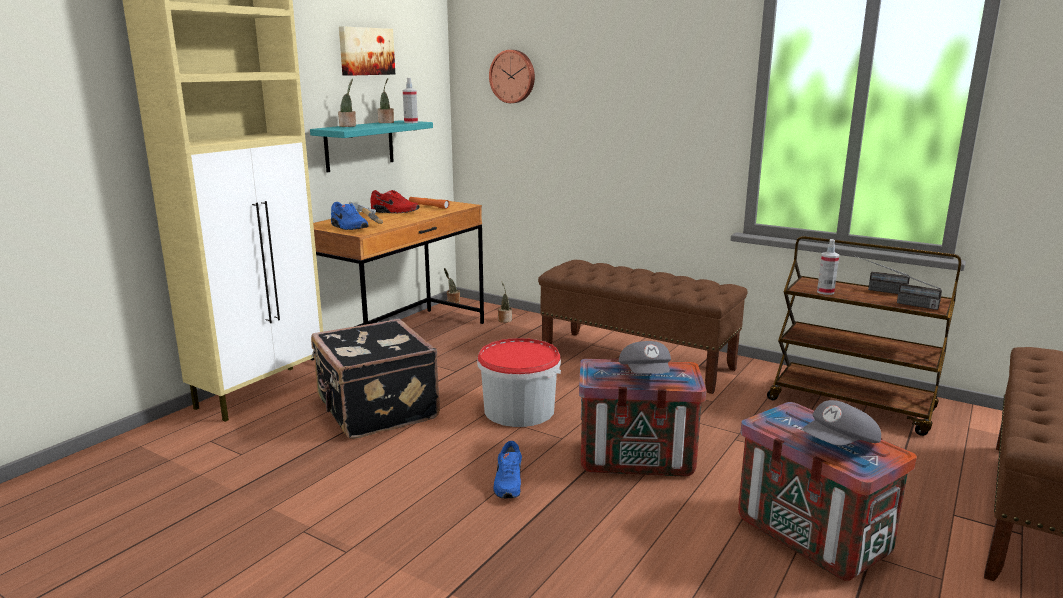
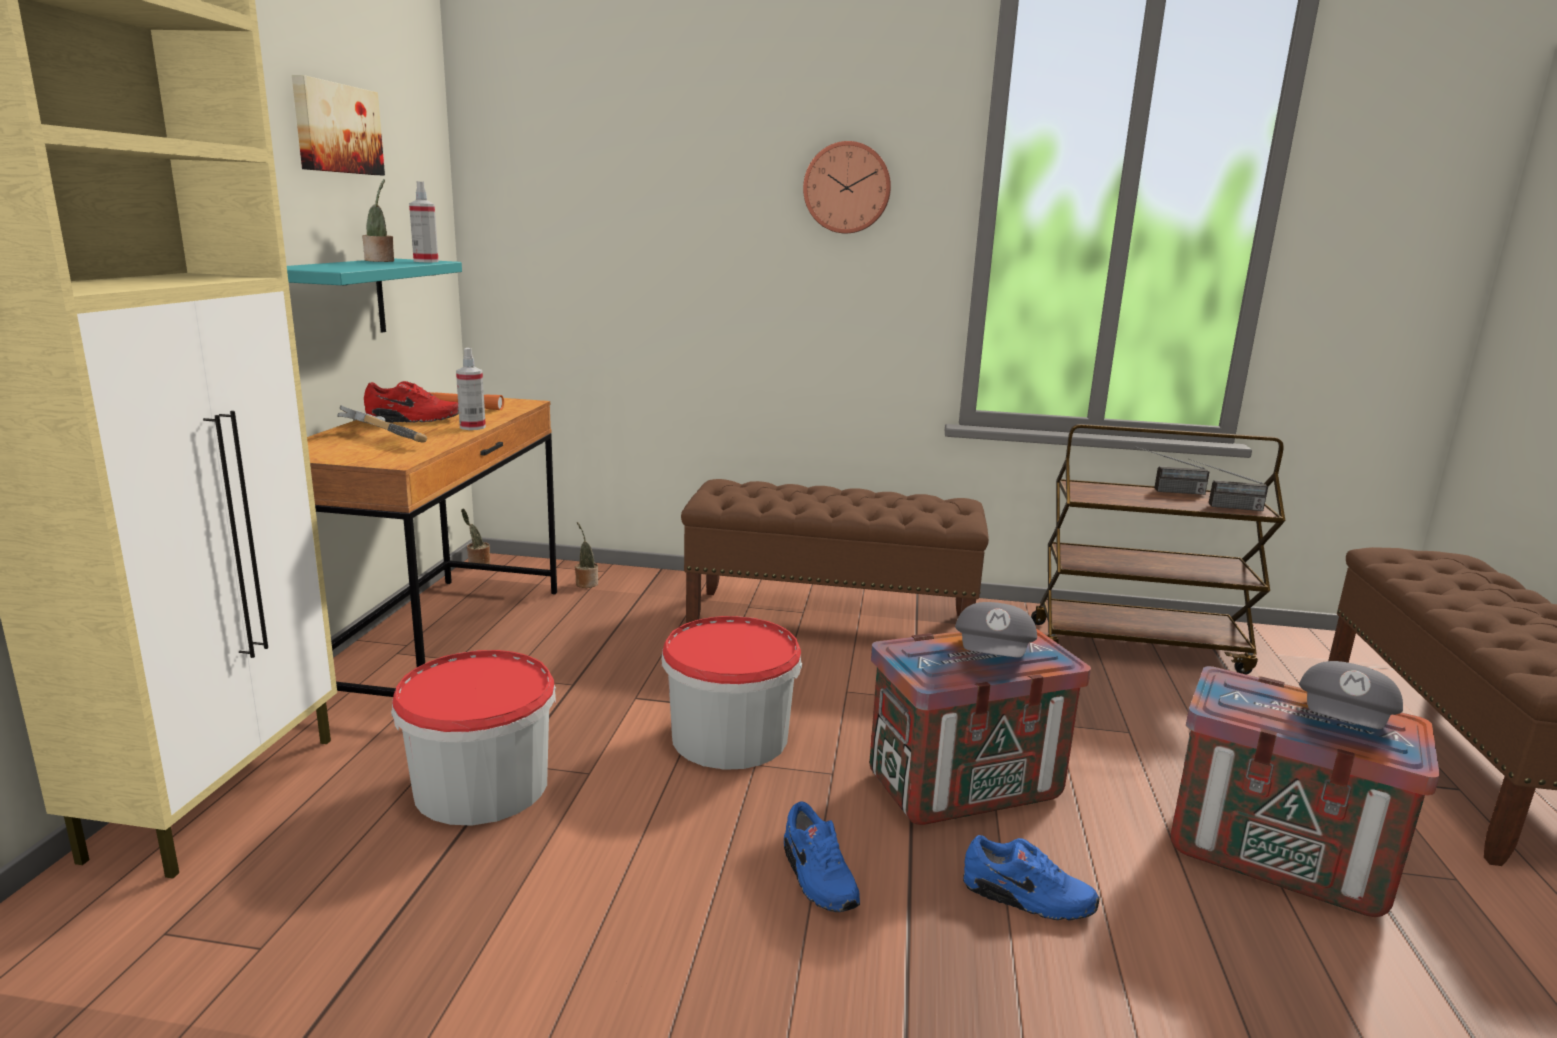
camera: 25 degrees left, 0 degrees up
(348, 126) = (325, 265): potted plant -> none
(348, 227) = (361, 454): blue shoe -> blue shoe (1027, 899)
(375, 410) = (482, 786): black suitcase -> bucket
(513, 76) = (577, 191): wall clock -> wall clock (847, 188)
(646, 375) = (994, 656): grey cap -> grey cap turned 45 degrees clockwise
(825, 292) = (1118, 499): spray bottle -> spray bottle (472, 427)

